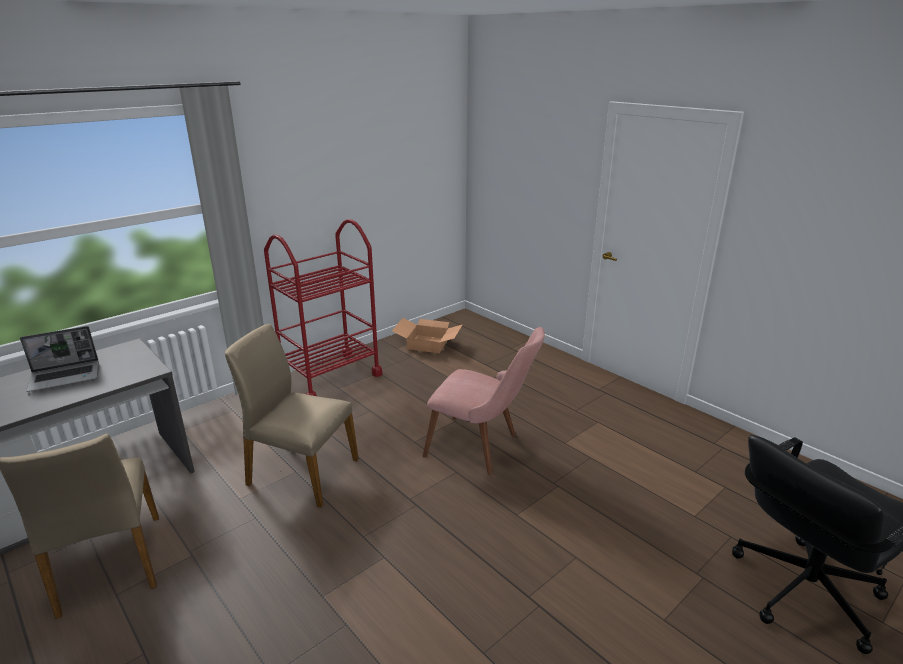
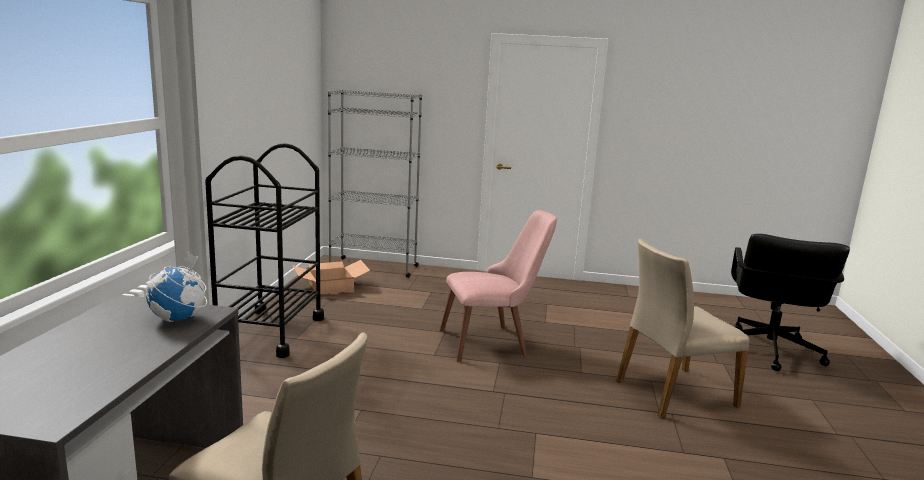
camera: 40 degrees left, 10 degrees down
(66, 376) = (96, 342): laptop -> none
(128, 370) = (178, 319): none -> globe
(301, 472) = (367, 408): beige chair -> beige chair (673, 393)
(330, 376) = (270, 332): red cart -> black cart
(488, 332) = (373, 267): none -> grey bookcase

